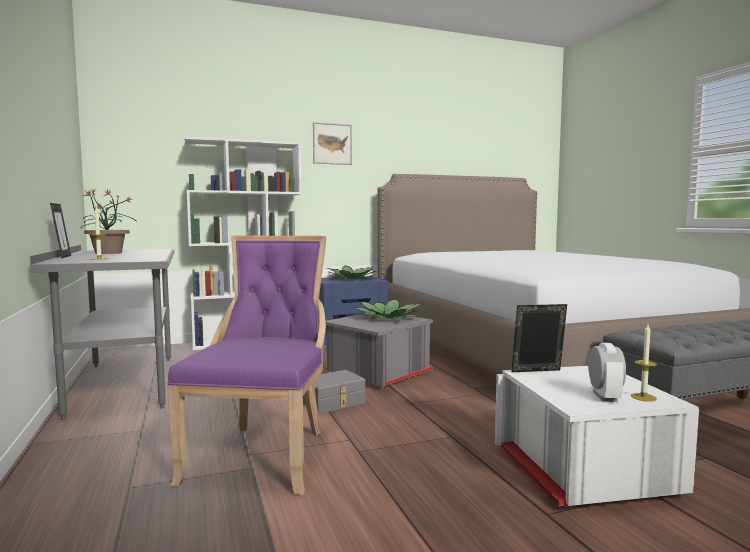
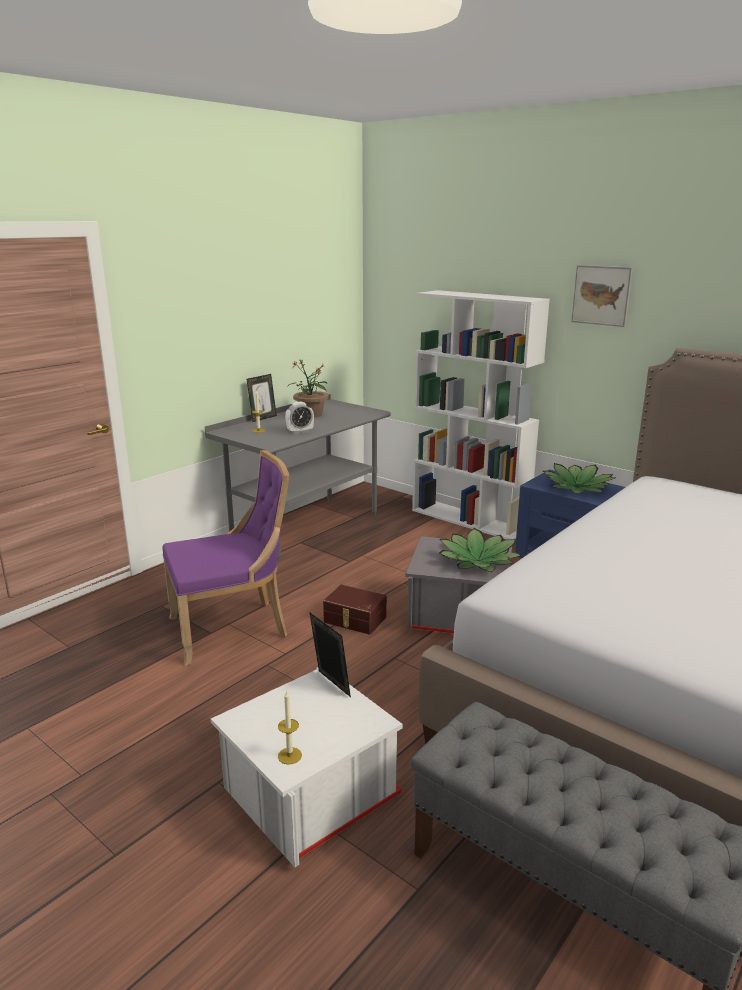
camera: 60 degrees right, 15 degrees up
(334, 403) = (354, 620): grey storage box -> brown storage box
(604, 396) = (275, 732): alarm clock -> alarm clock (300, 431)

